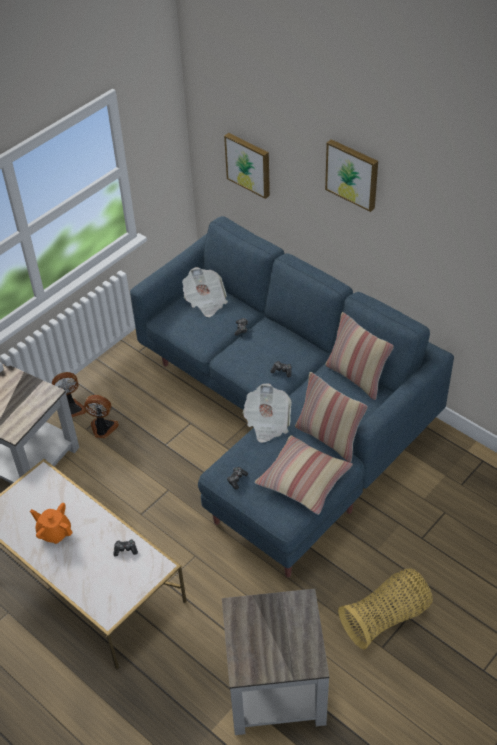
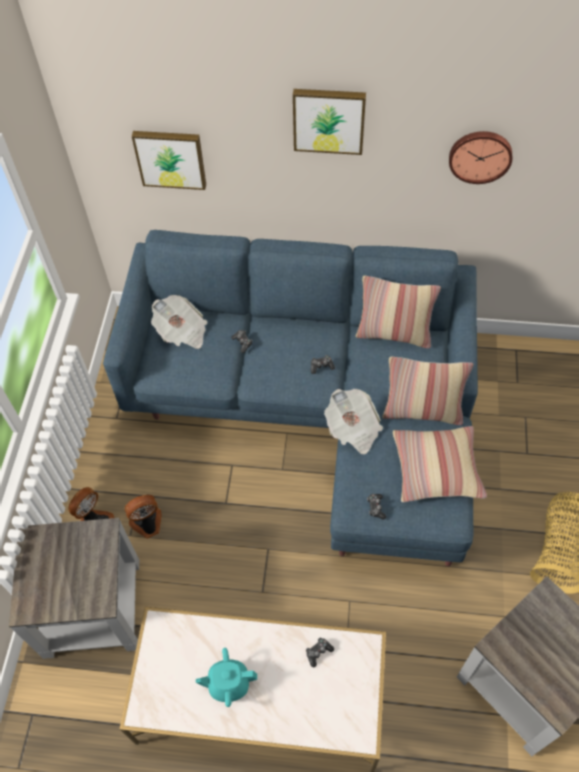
camera: 35 degrees left, 10 degrees up
(54, 532) = (228, 683): orange teapot -> turquoise teapot
(458, 249) = (480, 155): none -> wall clock

